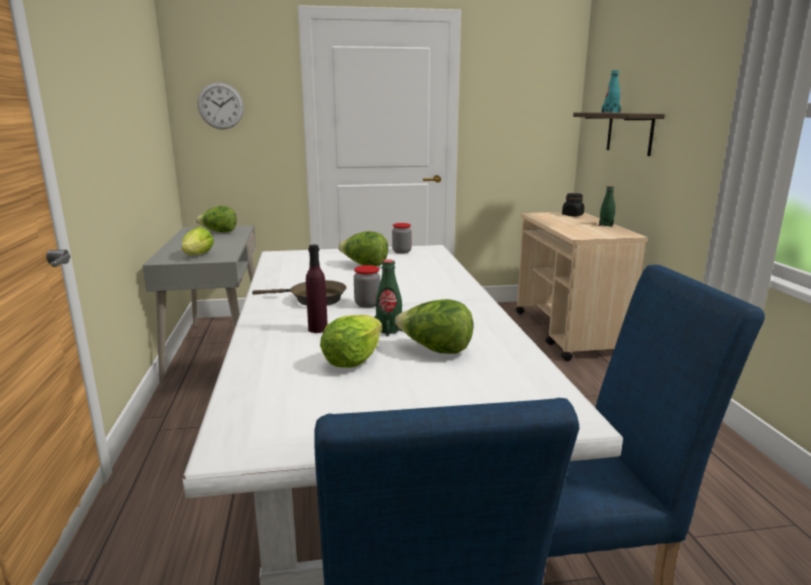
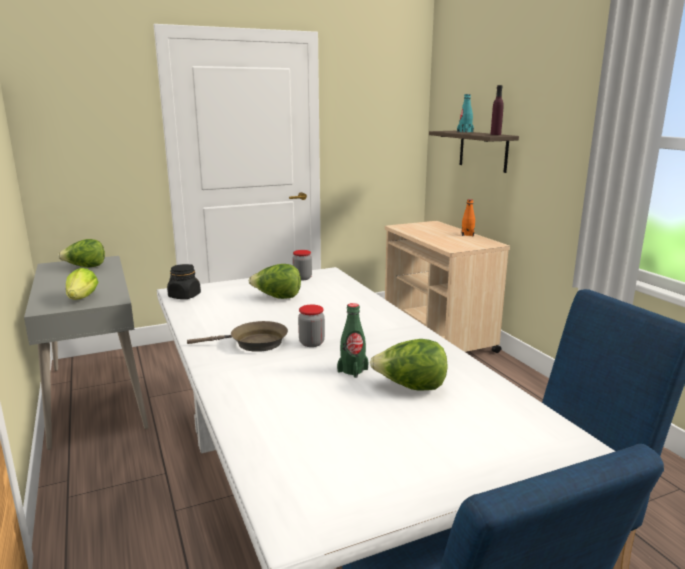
camera: 15 degrees left, 0 degrees up
(220, 106) = (72, 129): wall clock -> none
(318, 329) = (283, 378): purple bottle -> purple bottle (495, 134)
(352, 360) = (342, 409): lettuce -> none
(572, 215) = (432, 225): black jar -> black jar (184, 296)
(606, 225) = (467, 234): green bottle -> orange bottle

